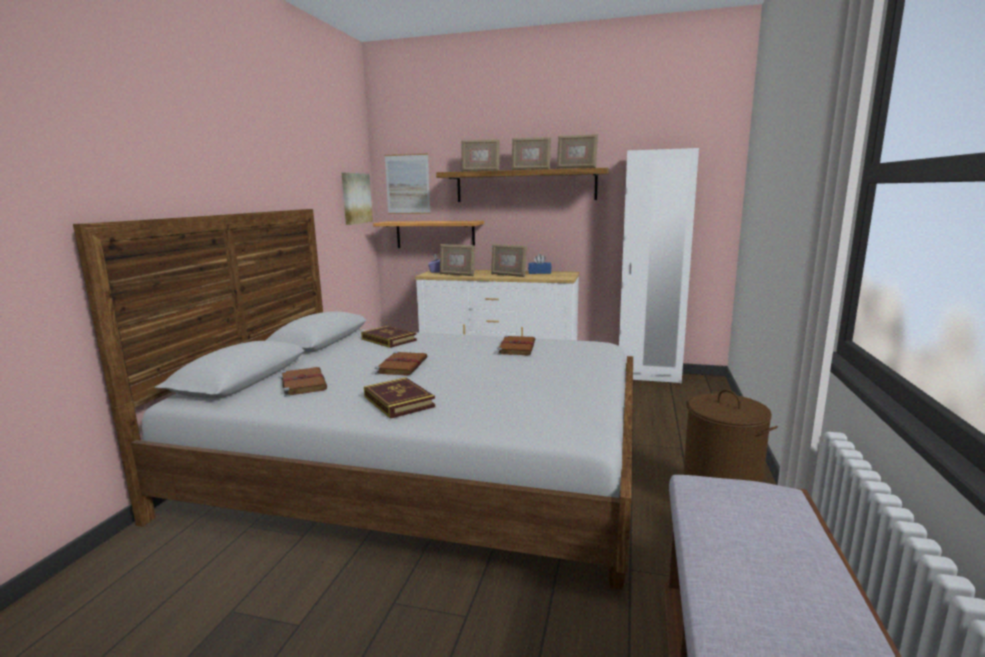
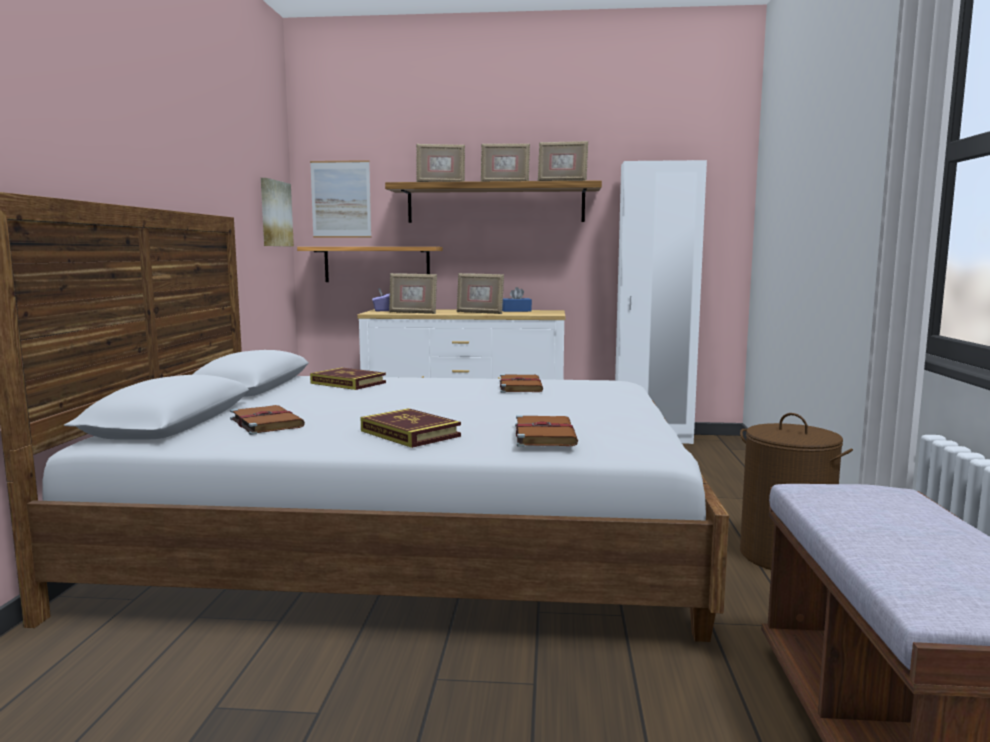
camera: 10 degrees left, 5 degrees down
(402, 365) = (387, 404): brown book -> brown book (544, 434)

